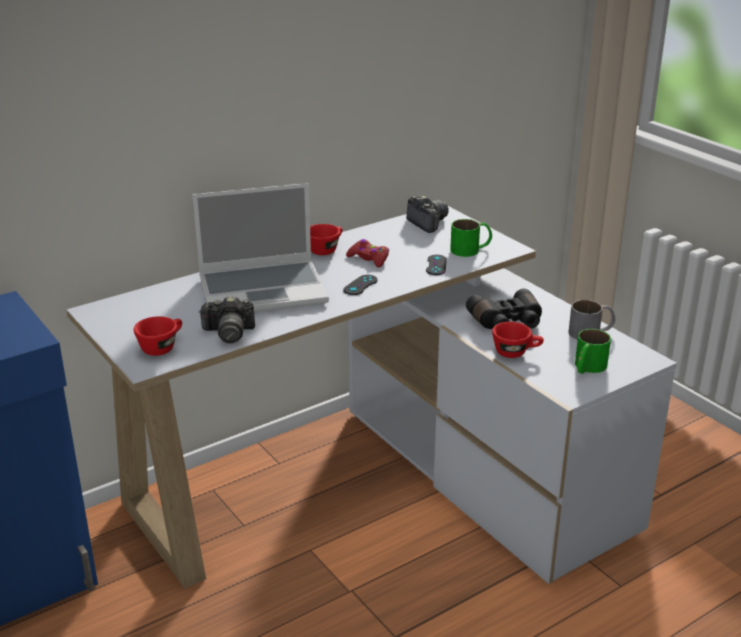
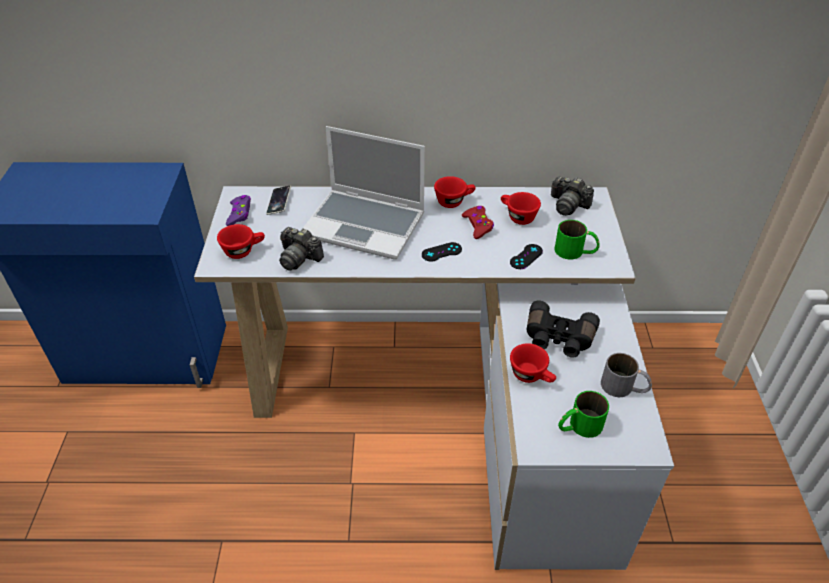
camera: 35 degrees right, 15 degrees up
(117, 323) = (239, 214): none -> purple game controller
(150, 302) = (279, 202): none -> phone
(395, 243) = (517, 217): none -> red cup
(427, 223) = (568, 205): camera -> camera turned 120 degrees clockwise

